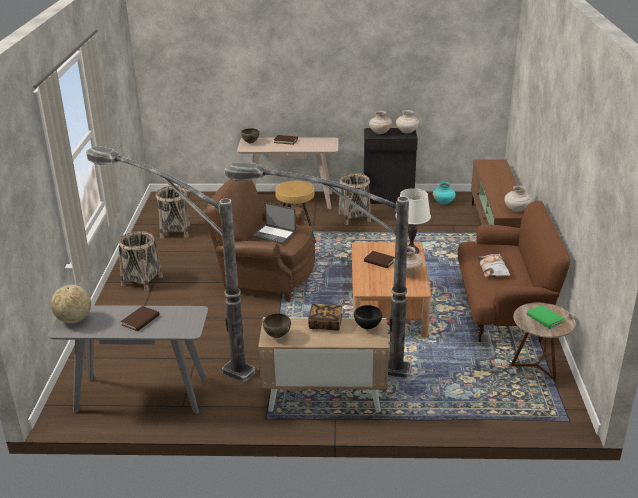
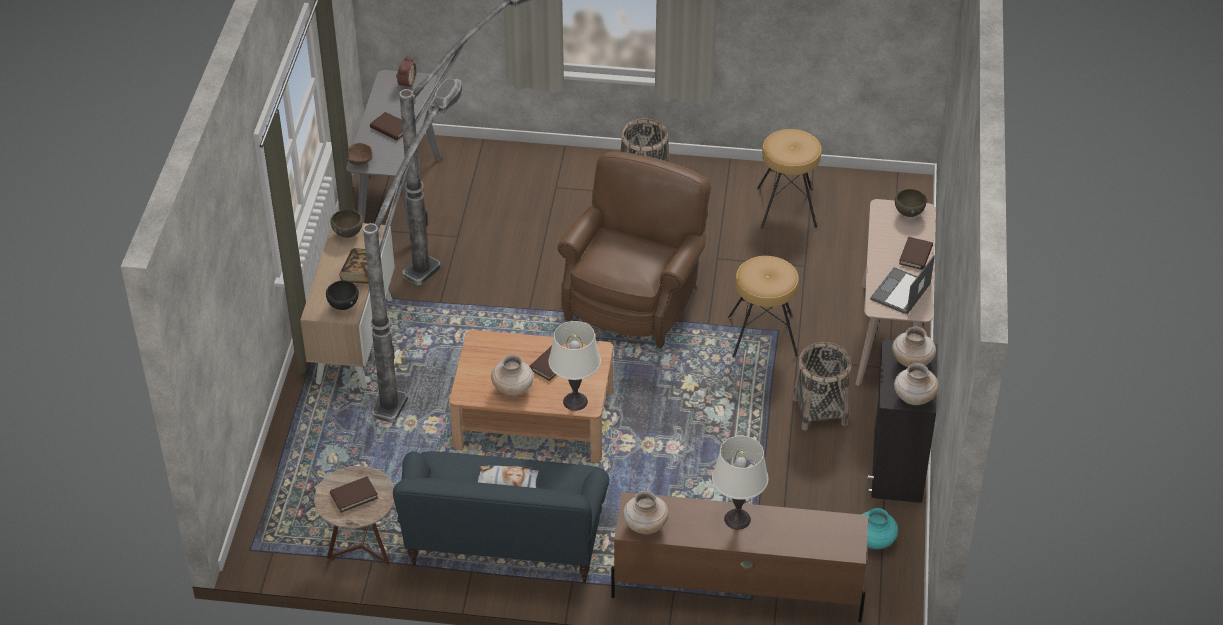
camera: 95 degrees right, 15 degrees up
(74, 319) = (406, 83): globe -> alarm clock
(175, 231) = (787, 207): basket -> brown stool
(188, 331) = (360, 162): none -> brown bowl
(274, 234) = (619, 252): laptop -> laptop (900, 292)
(496, 187) = (737, 519): none -> white table lamp
(502, 308) = (505, 544): brown sofa -> blue sofa
(544, 318) = (354, 496): green book -> brown book

